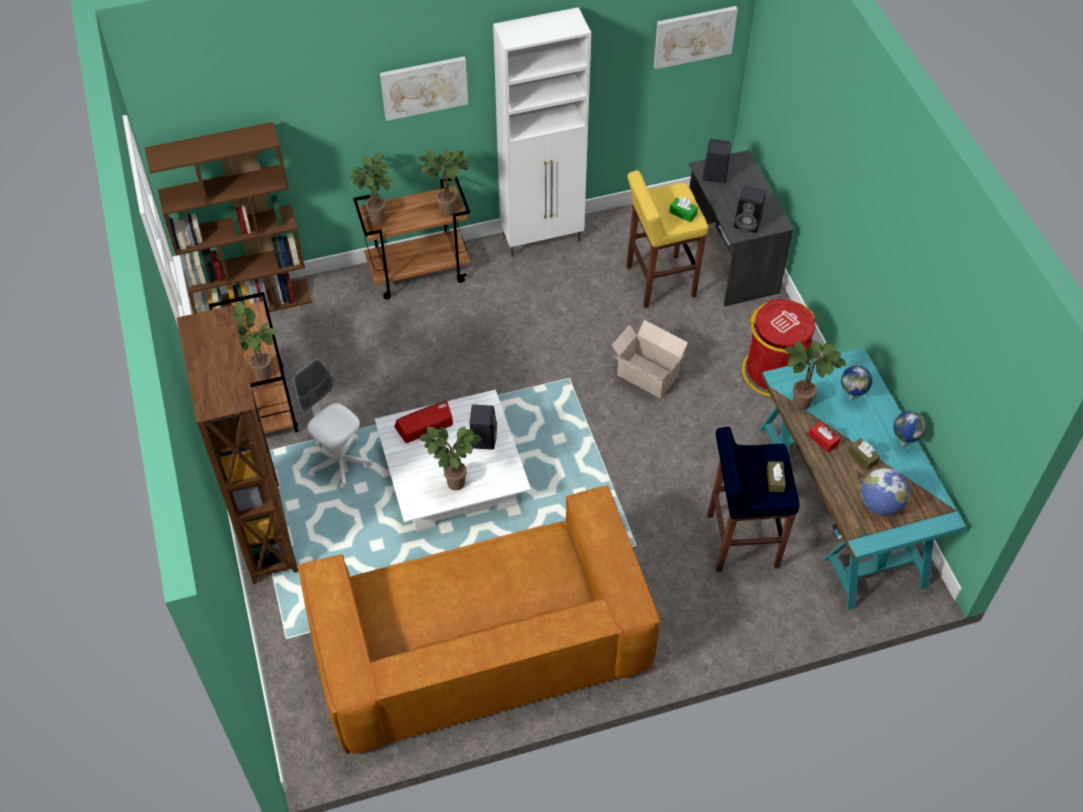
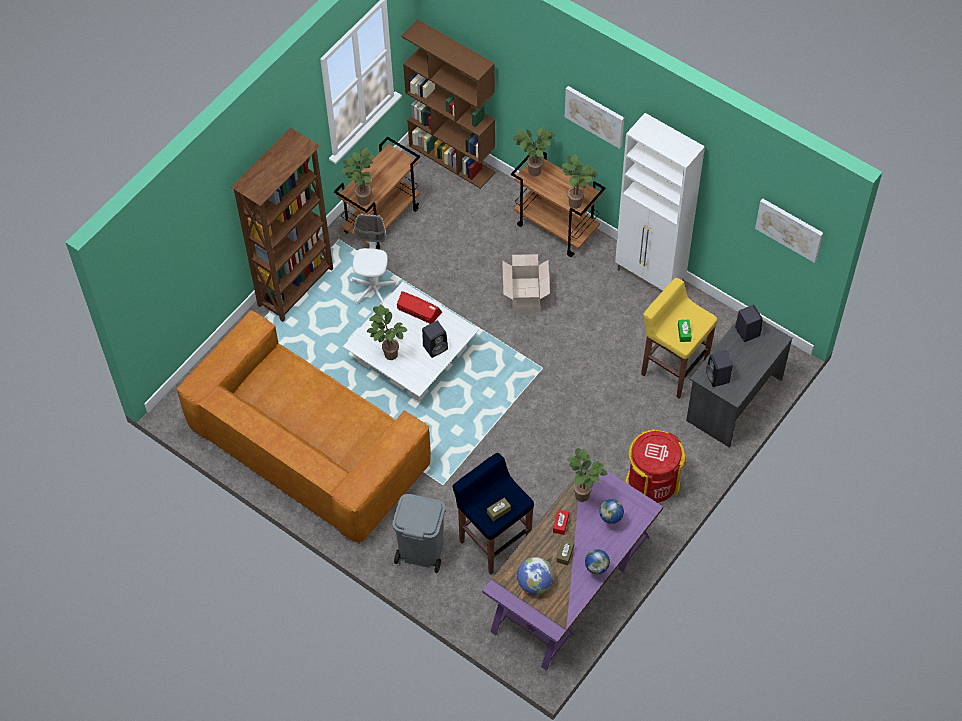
camera: 55 degrees right, 5 degrees up
(646, 374) = (584, 409): cardboard box -> cardboard box (526, 294)
(701, 615) = (421, 551): none -> grey trash can
(841, 505) = (571, 585): turquoise desk -> purple desk

